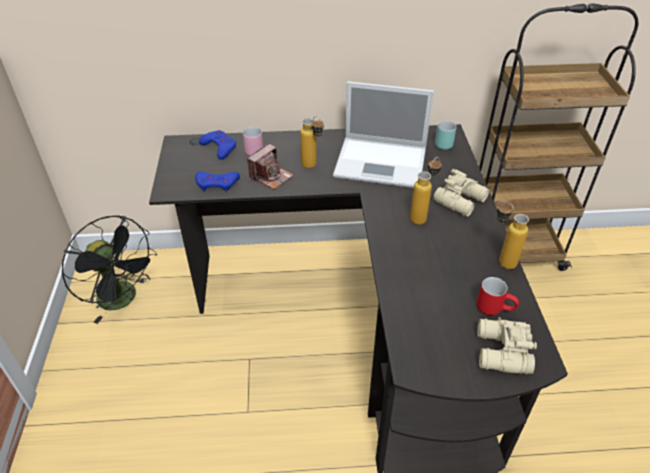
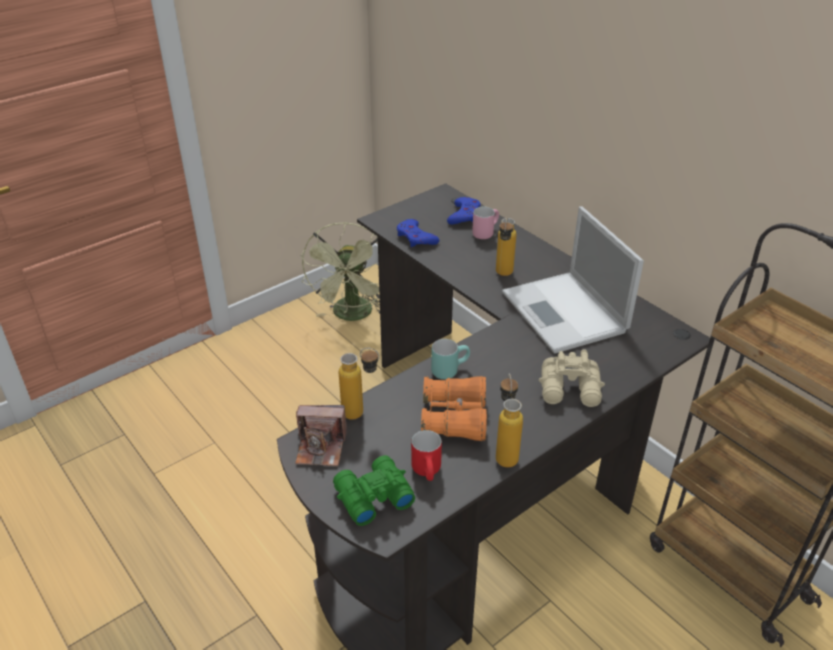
camera: 55 degrees right, 5 degrees down
(123, 300) = (352, 315): black fan -> green fan
(271, 176) = (460, 259): camera -> camera (321, 447)
(422, 216) = (512, 372): bottle -> bottle (361, 414)
(442, 142) = (656, 339): turquoise mug -> turquoise mug (449, 369)
(447, 267) = (454, 418): none -> orange binoculars
(501, 352) = (371, 496): beige binoculars -> green binoculars

